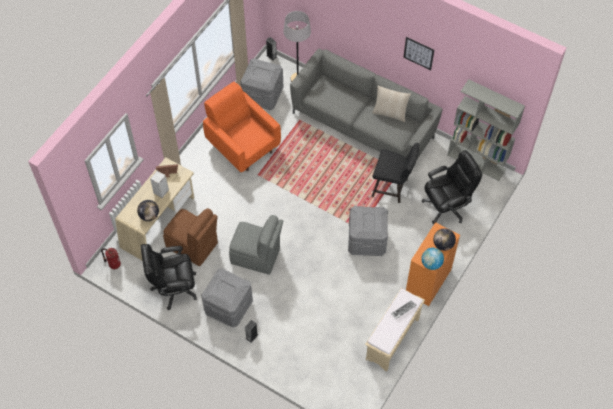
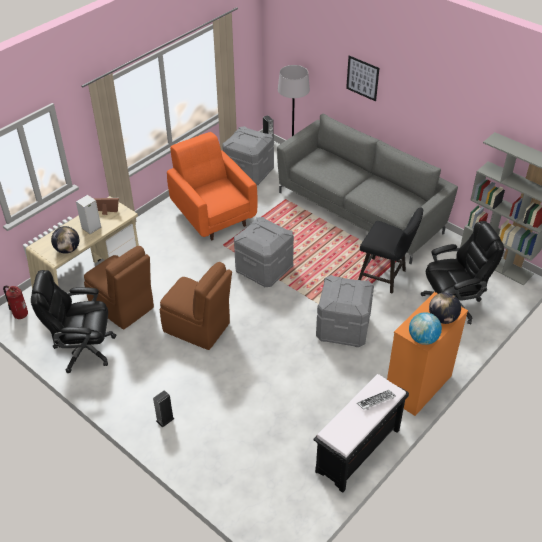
camera: 10 degrees right, 15 degrees down
(228, 307) = (145, 380): grey storage box -> grey storage box (263, 269)
(256, 256) = (198, 328): grey chair -> brown chair
(390, 113) = (392, 188): beige pillow -> none
(392, 340) = (357, 451): beige bench -> black bench
(418, 53) = (433, 103): picture -> picture (362, 78)

